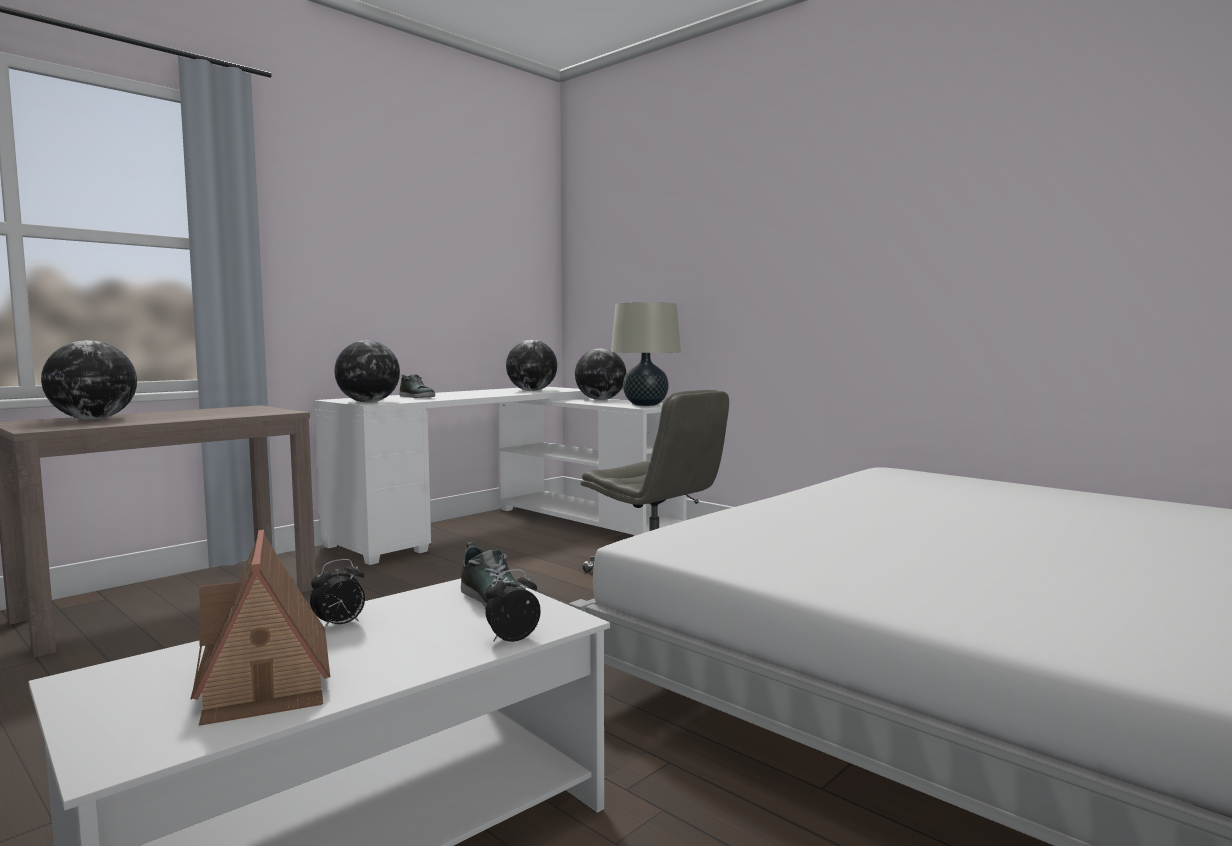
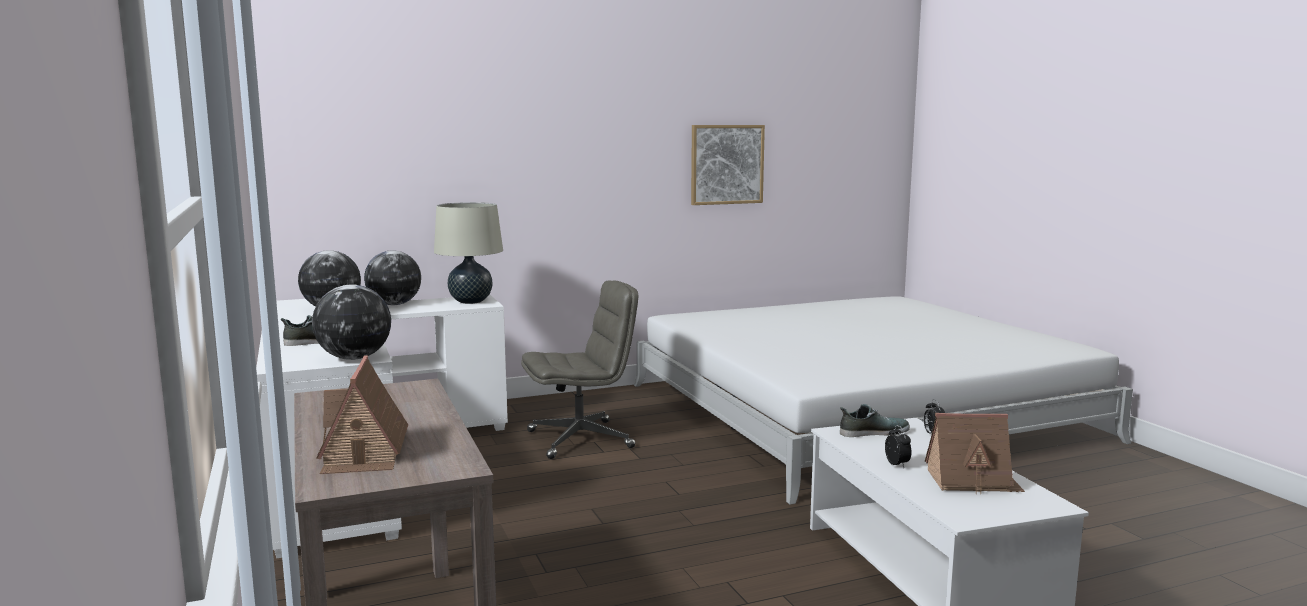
camera: 65 degrees left, 5 degrees up
(93, 419) = (364, 452): globe -> toy house
(1036, 250) = (726, 164): none -> picture

